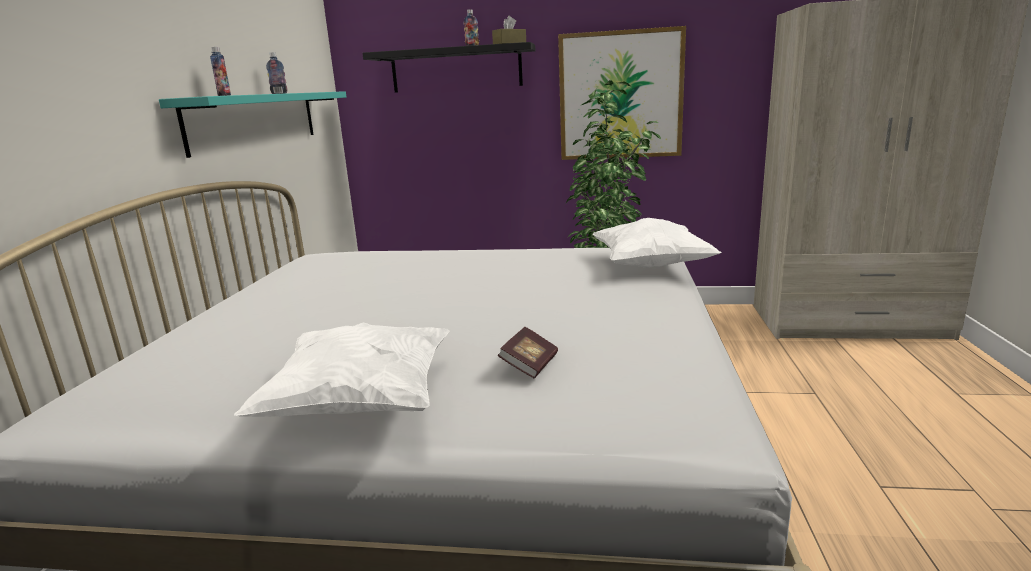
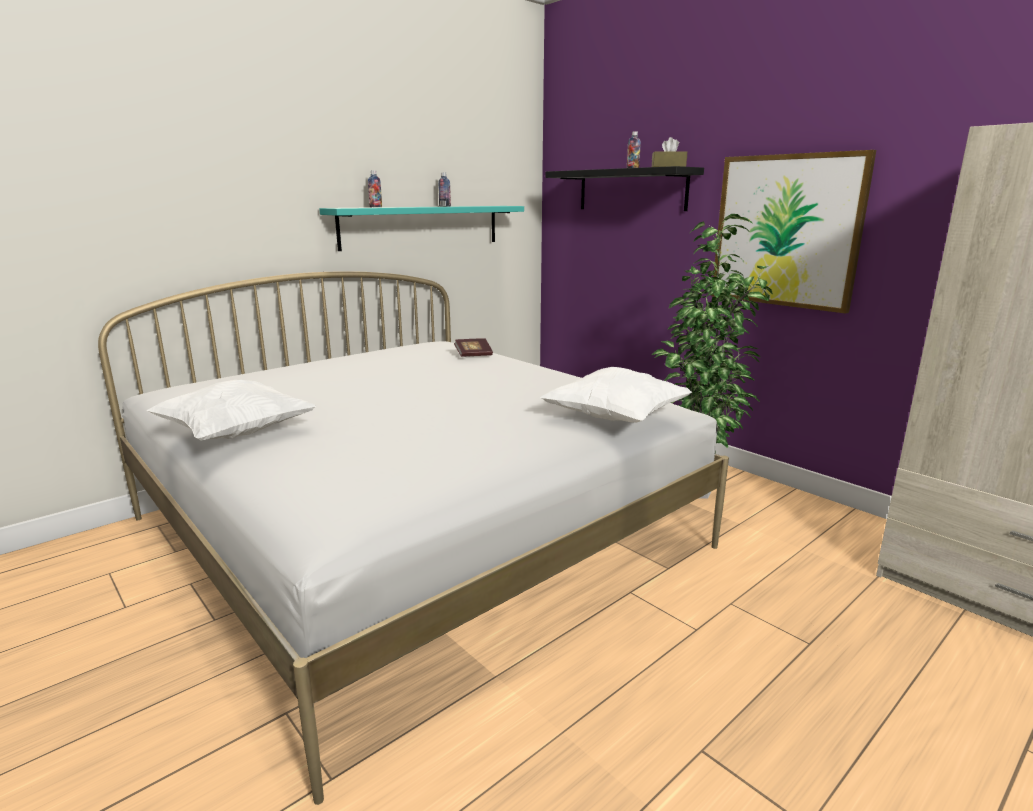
camera: 40 degrees right, 0 degrees up
(530, 365) = (341, 450): book -> book (473, 355)

